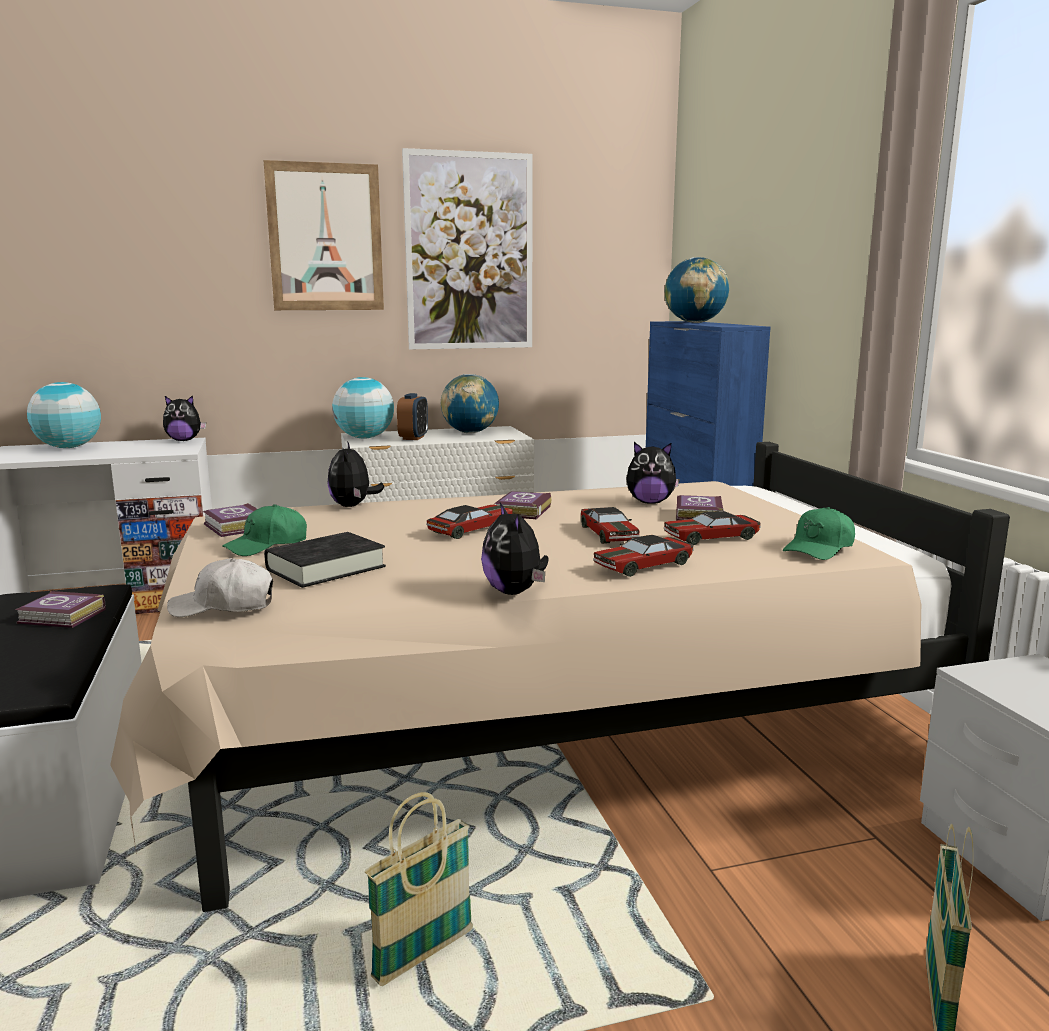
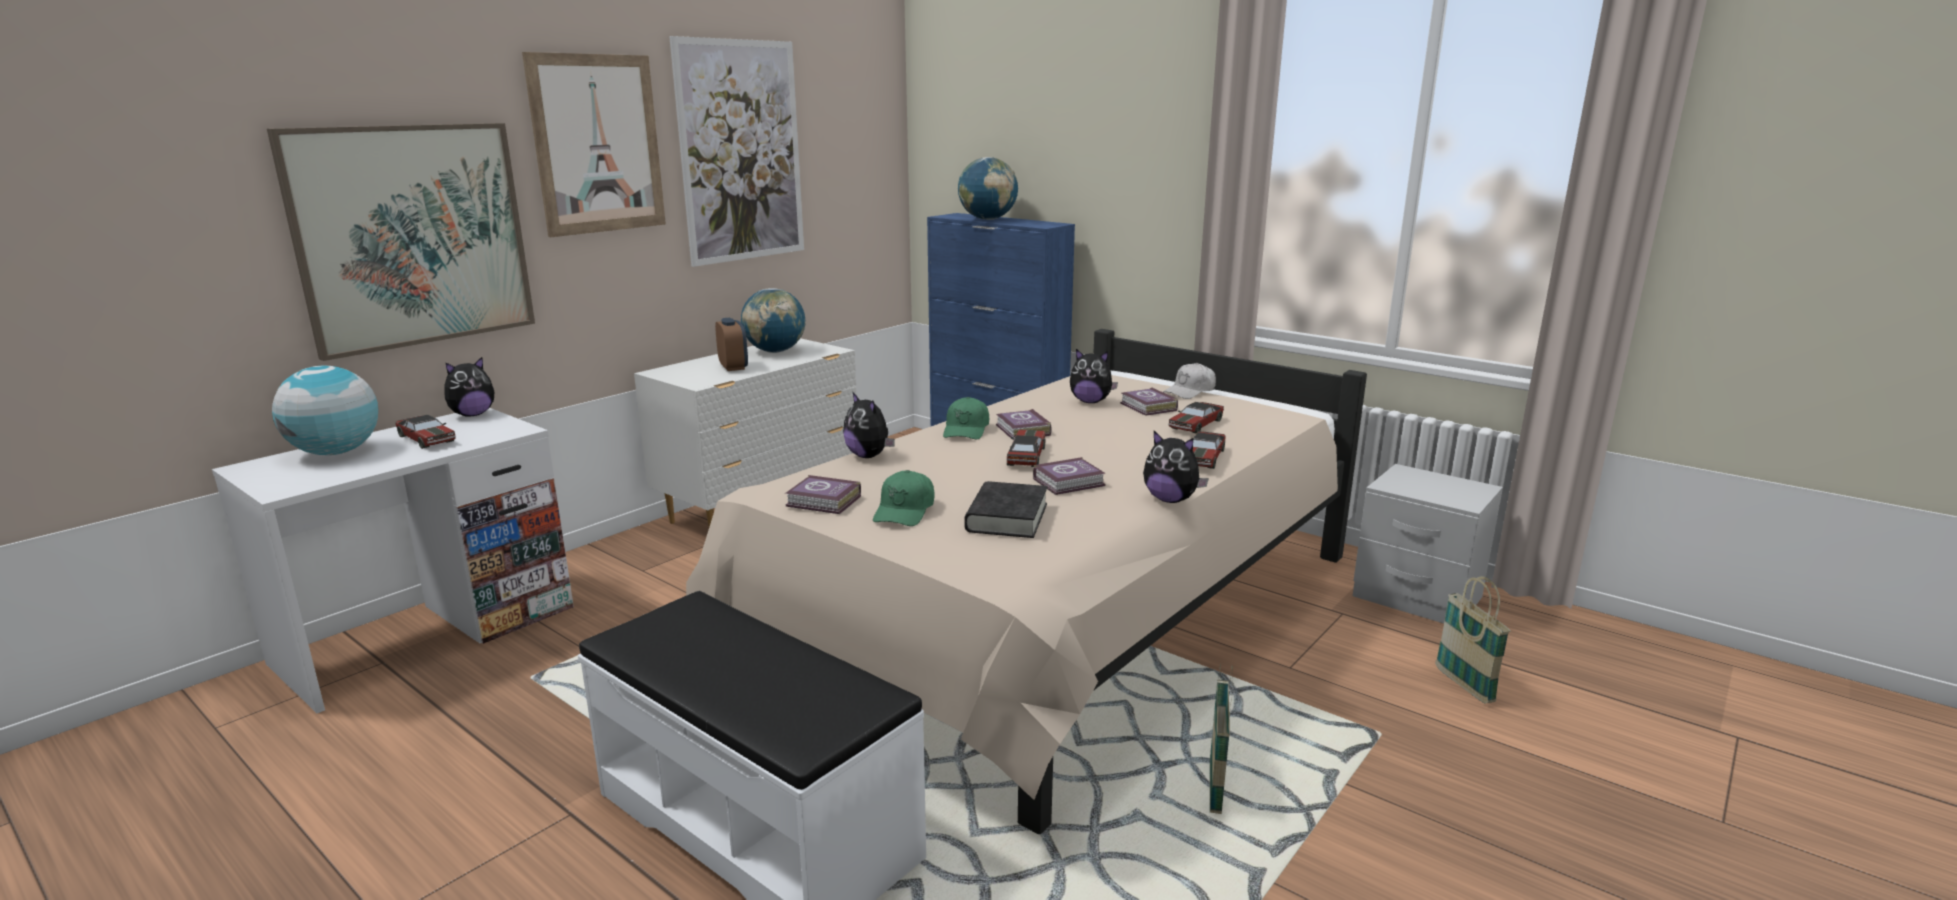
camera: 35 degrees left, 5 degrees up
(62, 617) = (720, 638): book -> book (1070, 482)
(162, 298) = (413, 236): none -> picture
(223, 606) = (1015, 570): white cap -> white cap (1190, 391)
(365, 438) = (681, 375): globe -> none
(608, 534) = (1129, 437): toy car -> toy car (427, 439)
(650, 502) = (1090, 401): plush toy -> plush toy turned 45 degrees clockwise
(819, 549) = (1269, 419): green cap -> green cap (966, 430)

